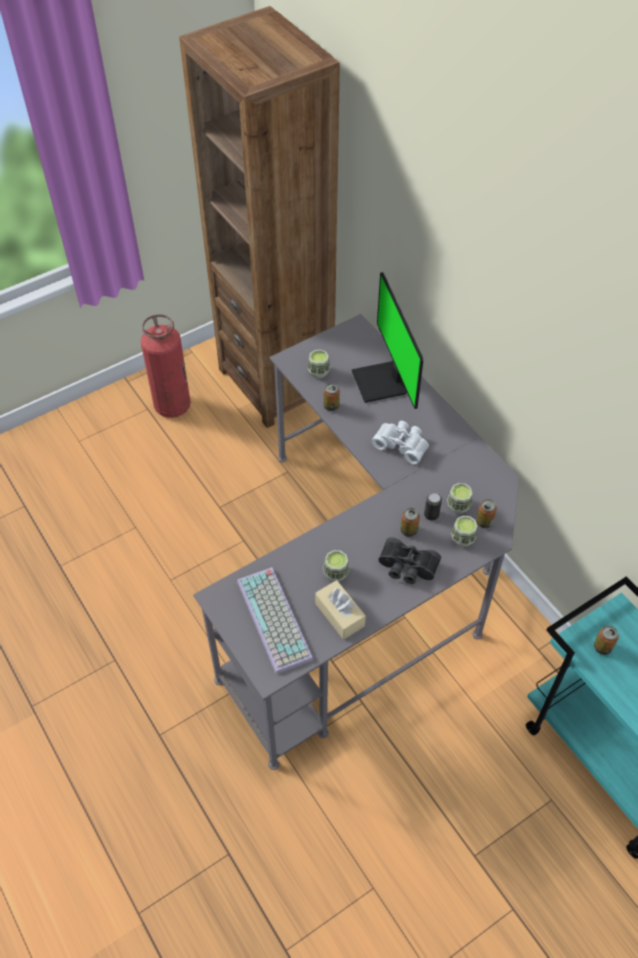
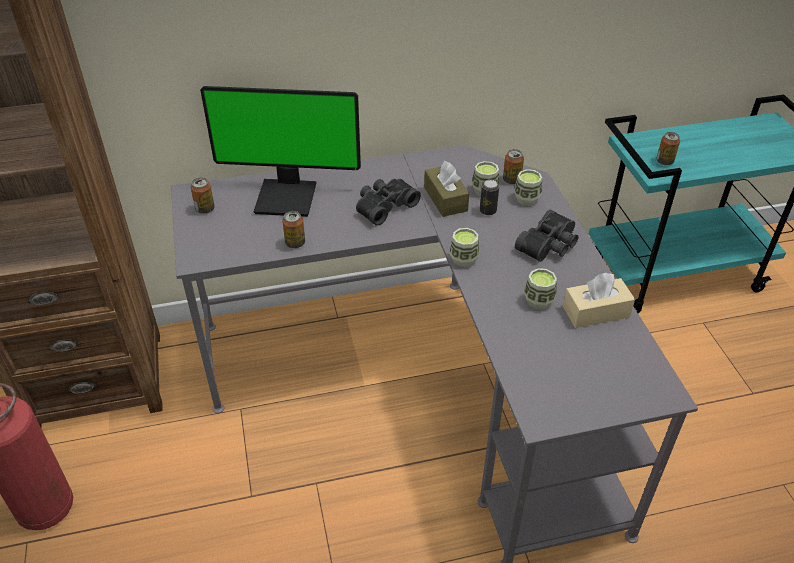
camera: 70 degrees left, 10 degrees down
(276, 620) = (589, 368): keyboard -> none
(318, 372) = (235, 240): cup -> cup (463, 259)
(401, 445) = (384, 206): white binoculars -> black binoculars
(408, 530) = (501, 231): can -> can (205, 209)
(431, 482) = (445, 199): none -> brown tissue box

